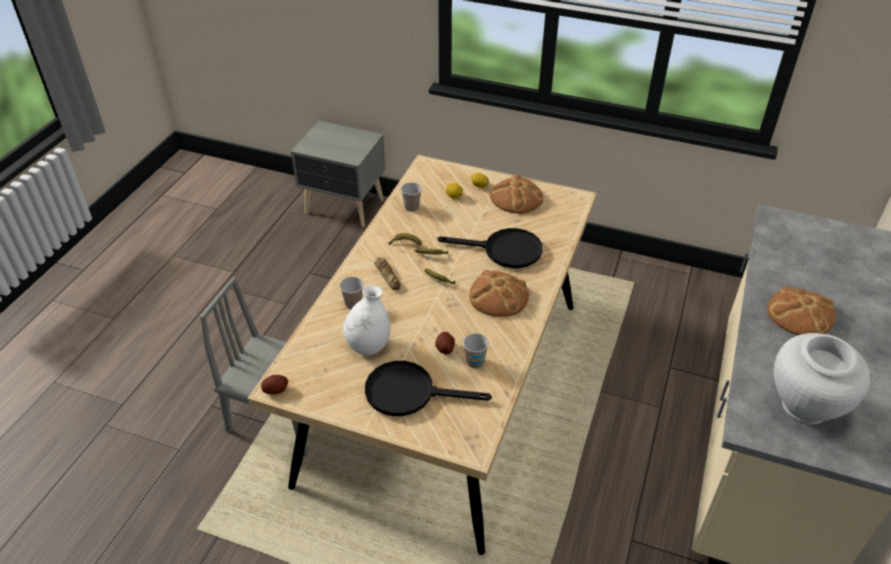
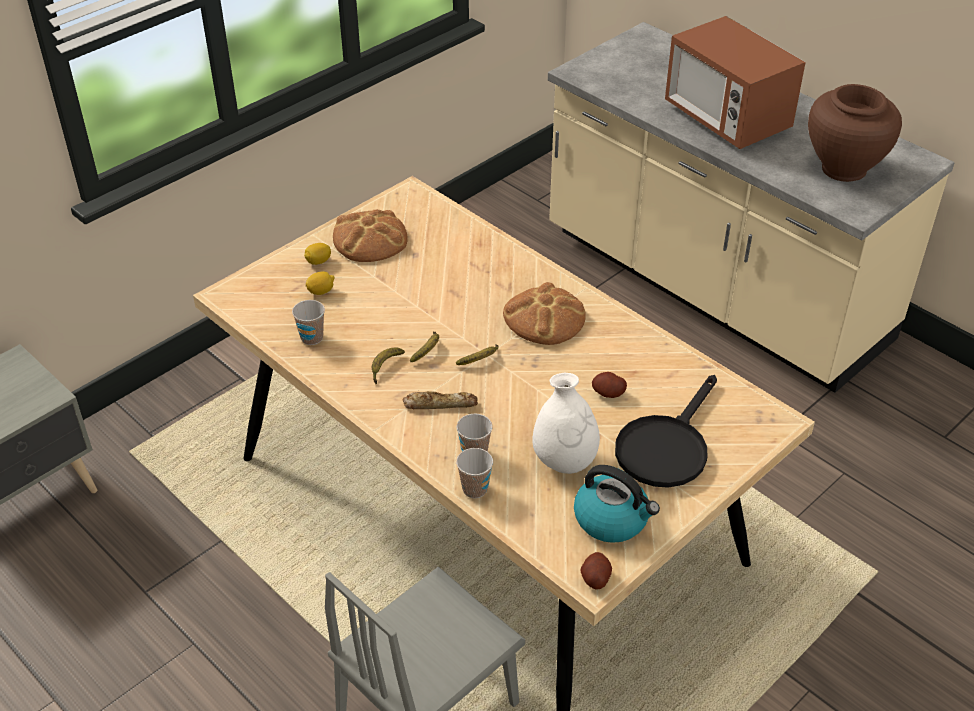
camera: 65 degrees left, 0 degrees up
(329, 383) = (612, 519): none -> kettle
(475, 362) = (645, 375): cup -> cup (475, 489)
(504, 251) = (465, 285): black frying pan -> none
(800, 314) = (726, 119): bread -> microwave
(804, 407) = (843, 169): white vase -> brown vase

